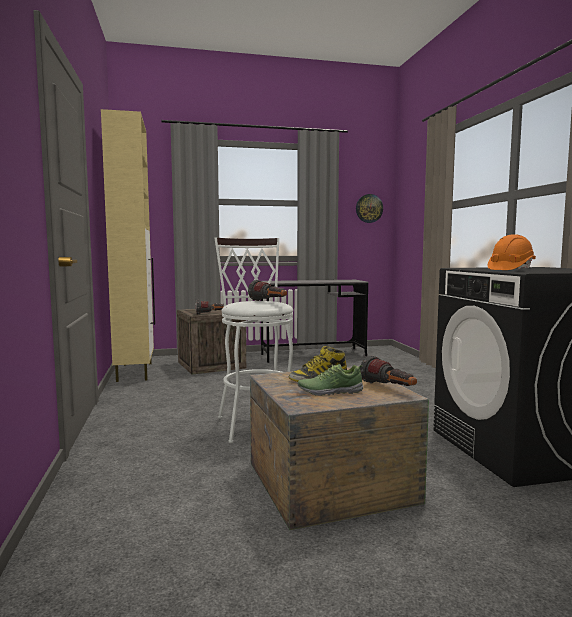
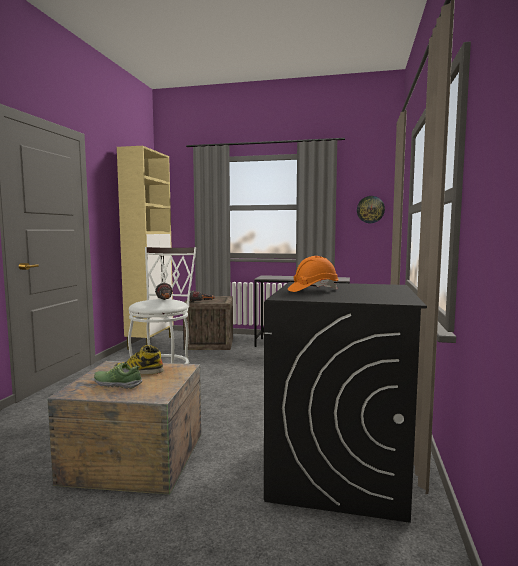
camera: 25 degrees right, 0 degrees up
(389, 389) = (163, 389): flashlight -> none

